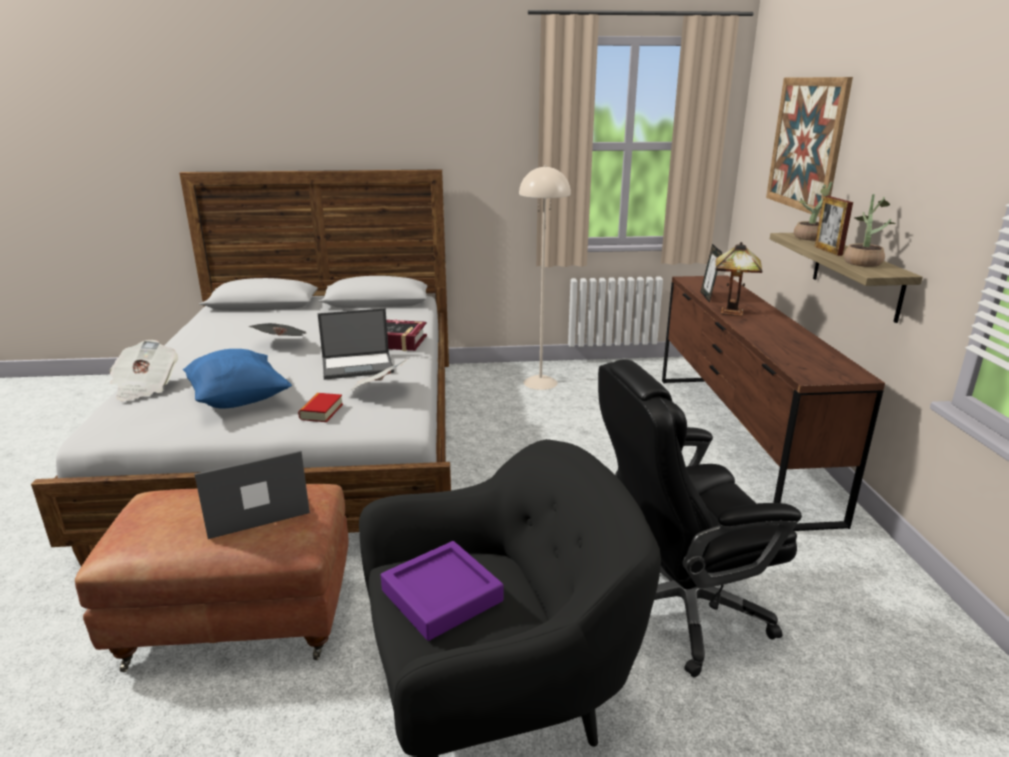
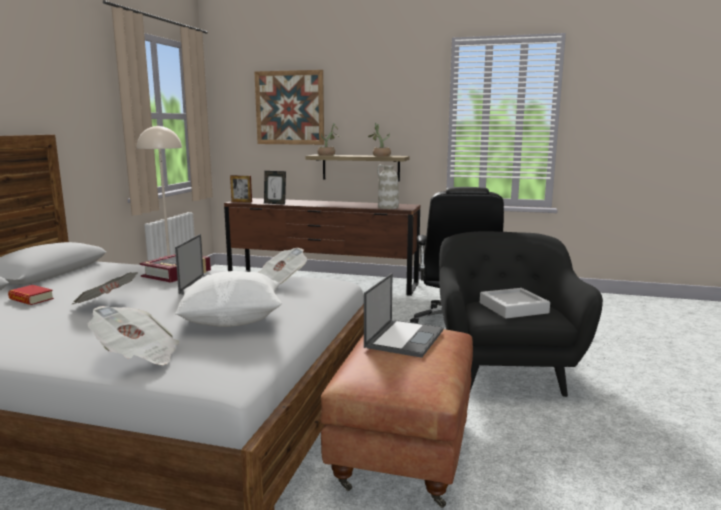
camera: 70 degrees left, 10 degrees down
(238, 400) = (232, 321): blue pillow -> white pillow
(253, 507) = (404, 338): laptop -> laptop turned 150 degrees counterclockwise
(321, 412) = (298, 298): book -> book (31, 299)
(442, 596) = (513, 308): purple tray -> grey tray
(733, 313) = (308, 204): table lamp -> none
(796, 363) = (388, 207): none -> white vase
(828, 251) = (354, 155): picture frame -> picture frame (241, 202)

